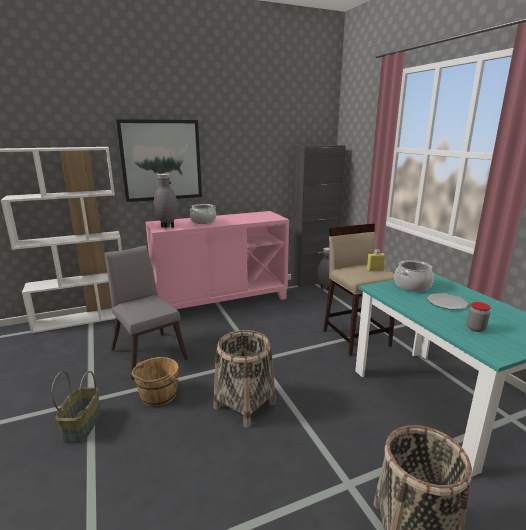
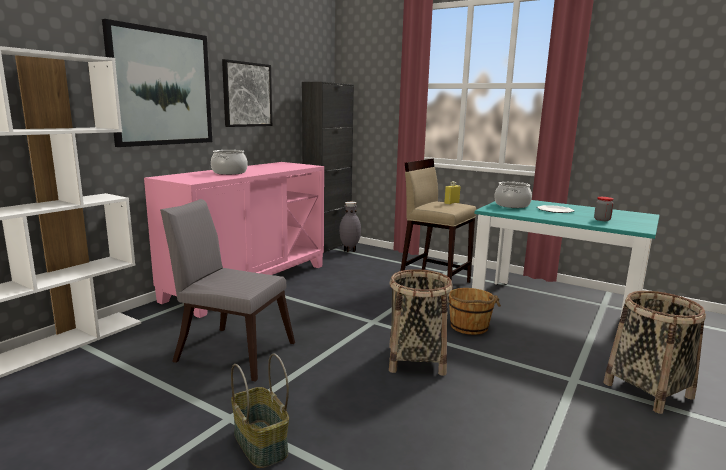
camera: 35 degrees left, 5 degrees down
(158, 395) = (312, 384): brown bucket -> brown bucket (469, 327)
(167, 227) = (196, 179): grey vase -> none
(237, 160) = (247, 94): none -> picture

